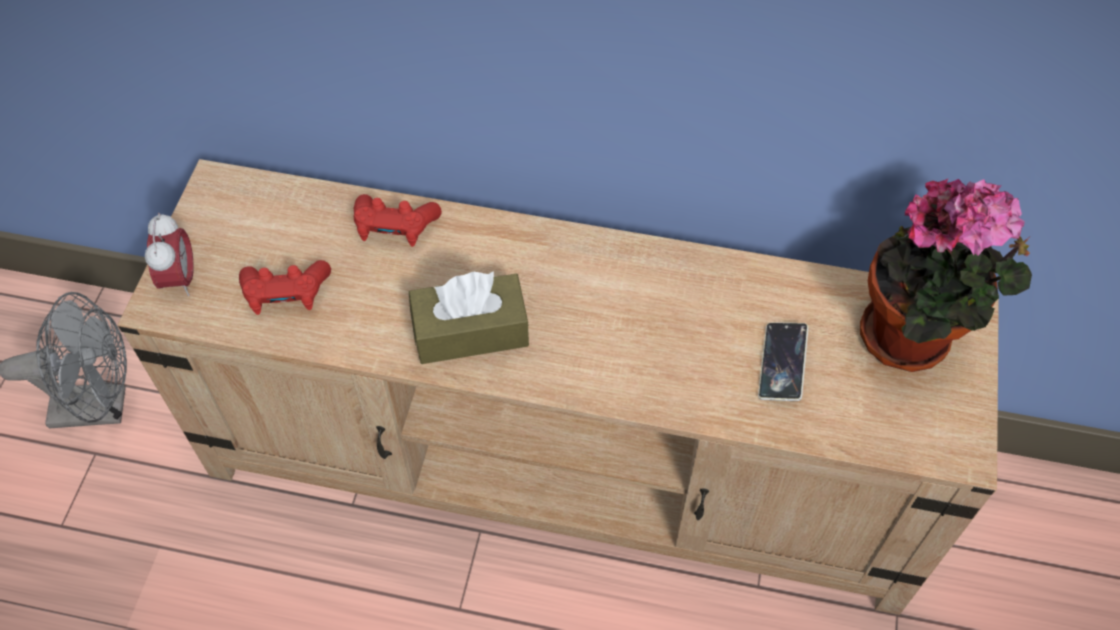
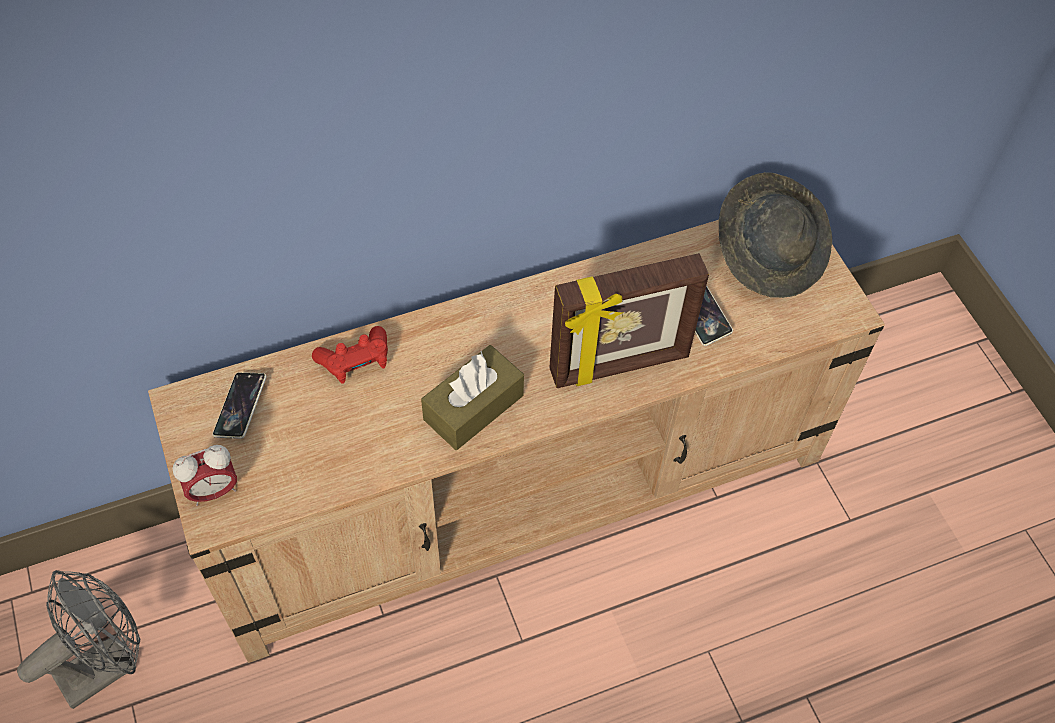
camera: 35 degrees left, 0 degrees up
(180, 279) = (213, 491): alarm clock -> alarm clock turned 105 degrees clockwise
(262, 216) = (240, 407): none -> phone
(286, 294) = (311, 456): red game controller -> none
(651, 370) = (619, 366): none -> picture frame
(912, 339) = (770, 254): potted plant -> grey hat

